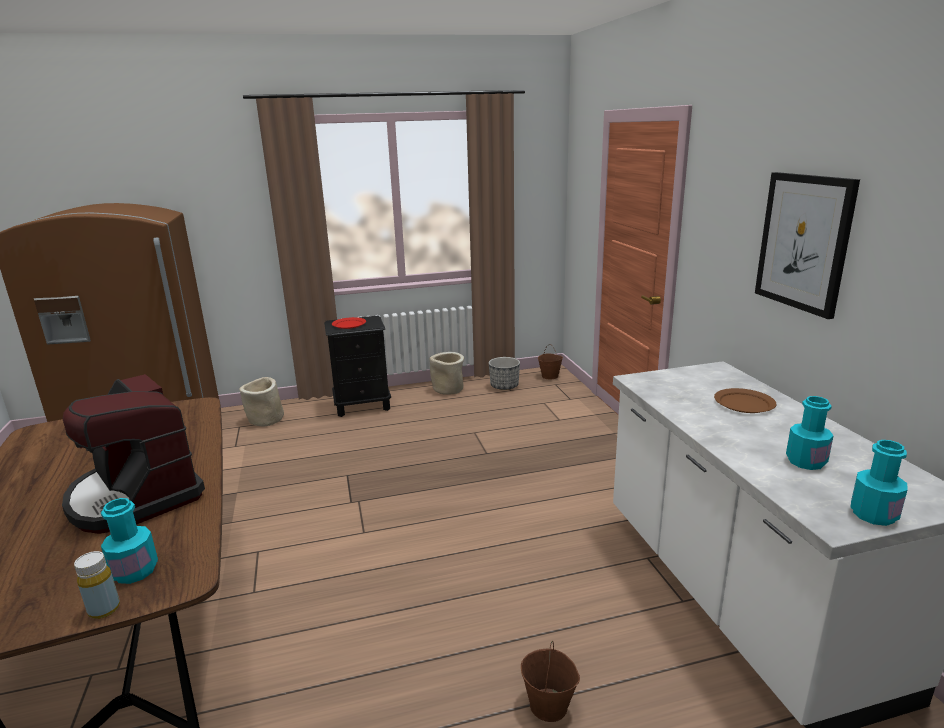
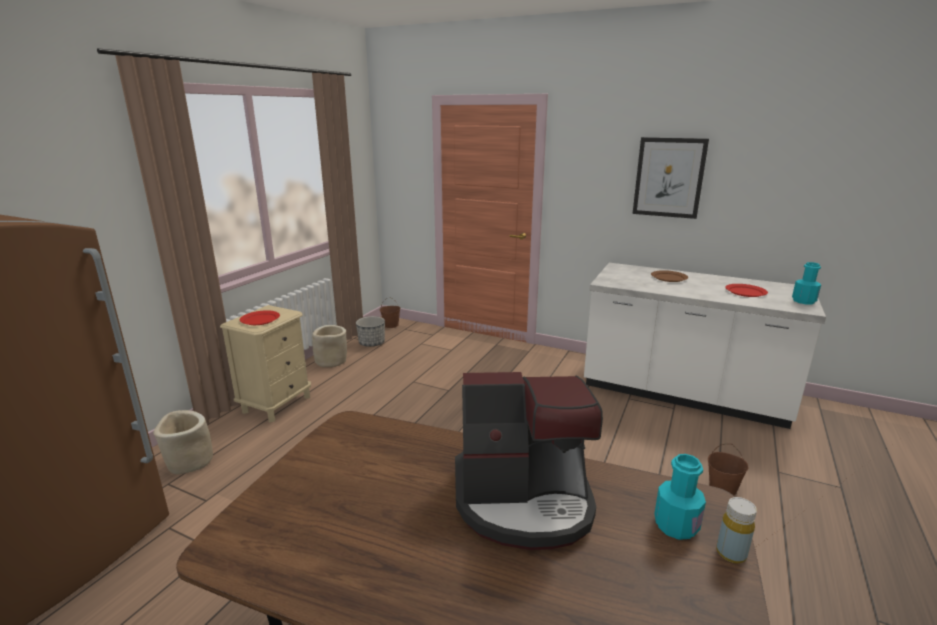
camera: 50 degrees left, 0 degrees up
(362, 405) = (277, 404): black nightstand -> beige nightstand
(805, 461) = (745, 292): turquoise bottle -> red plate

